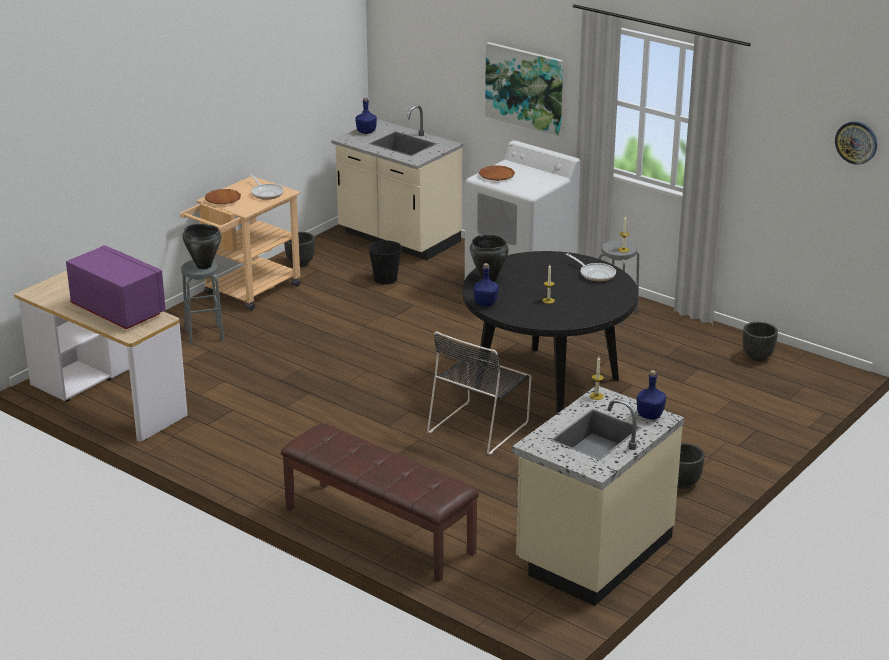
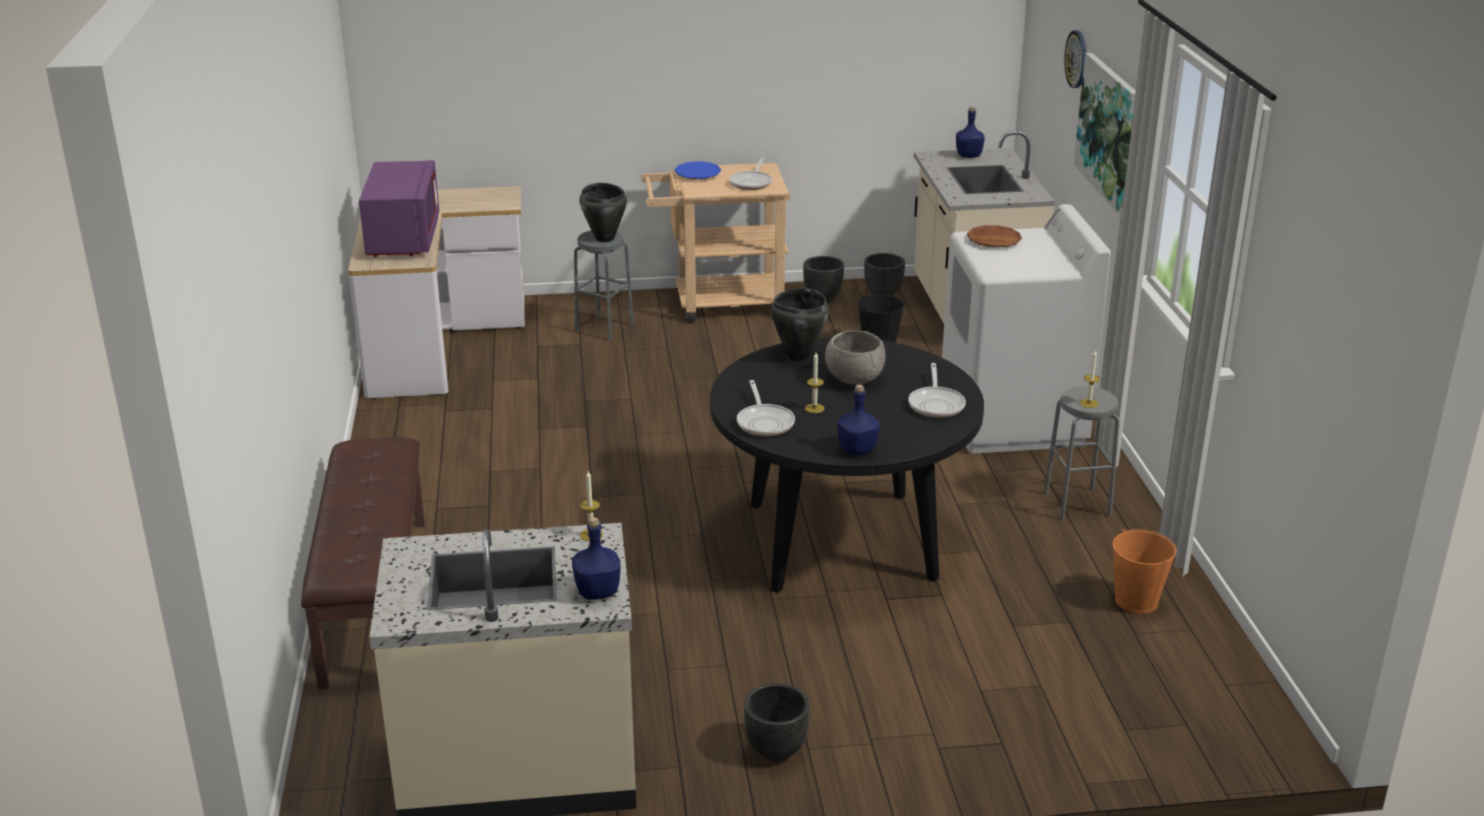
camera: 45 degrees right, 0 degrees up
(223, 199) = (697, 174): brown plate -> blue plate
(480, 426) = (679, 548): black chair -> none
(485, 303) = (738, 379): blue bottle -> blue bottle (858, 449)
(537, 279) = (854, 380): none -> grey bowl
(540, 317) = (764, 422): none -> frying pan
(709, 346) = (1136, 601): none -> orange bucket
(757, 356) = (1183, 649): black planter -> black planter (883, 294)
(856, 142) = (1375, 322): wall clock -> wall clock (1077, 59)

